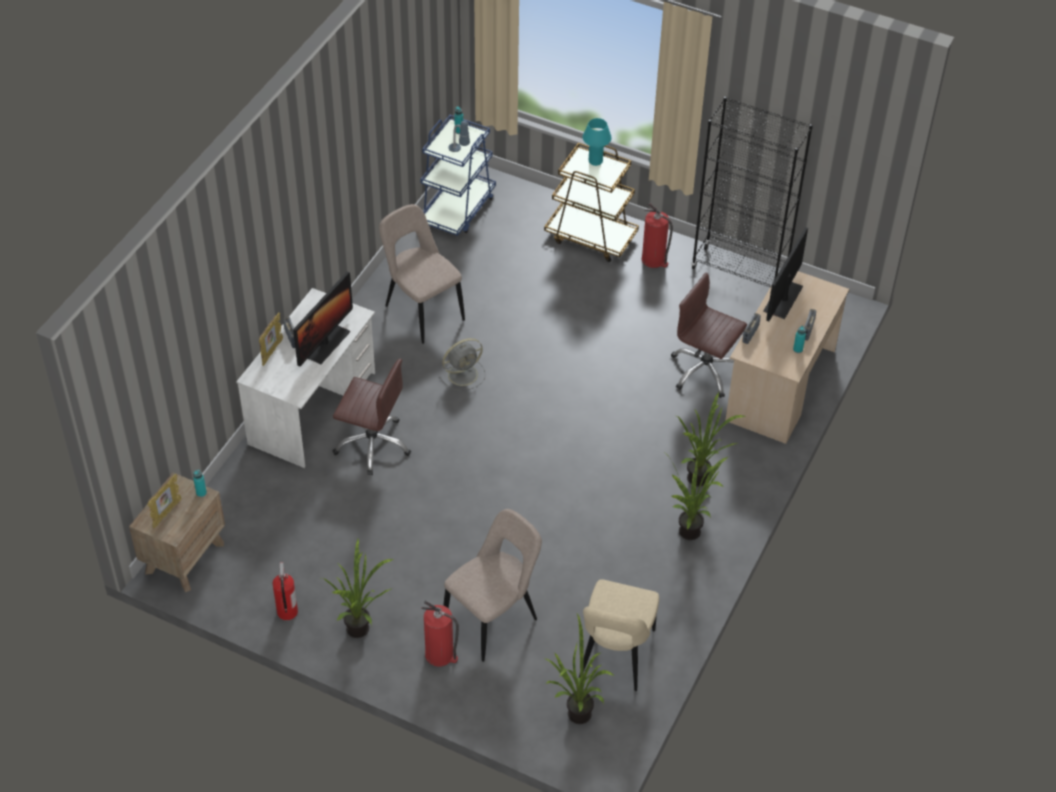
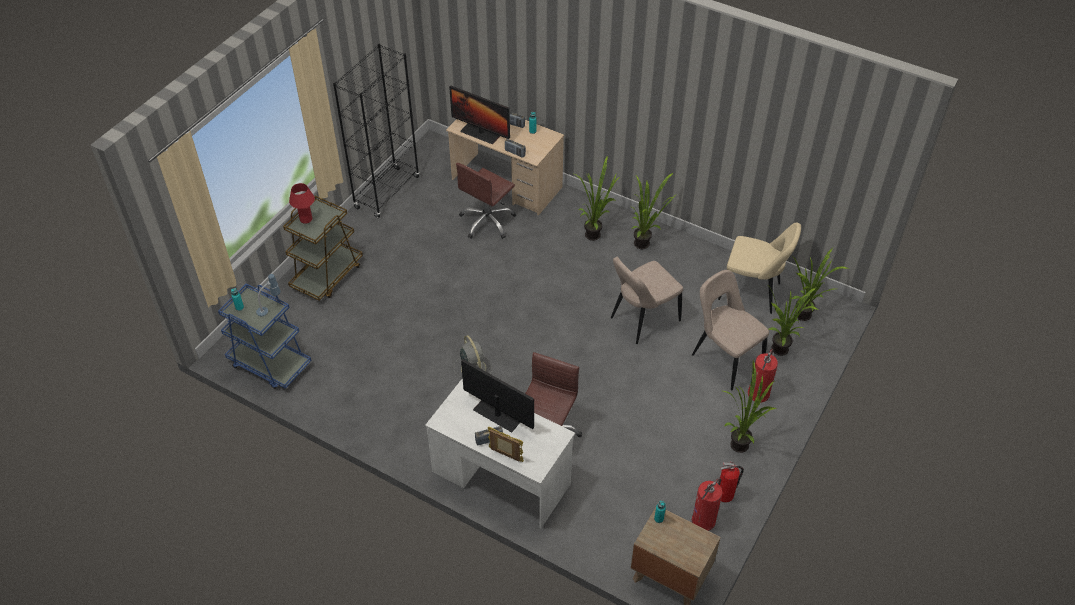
camera: 85 degrees left, 0 degrees up
(166, 513) = (683, 546): picture frame -> none
(422, 311) = (393, 394): beige chair -> beige chair (642, 320)
(508, 683) = (780, 353): none -> potted plant
(595, 161) = (306, 219): turquoise table lamp -> red table lamp
(654, 260) = (363, 239): fire extinguisher -> fire extinguisher (704, 520)

